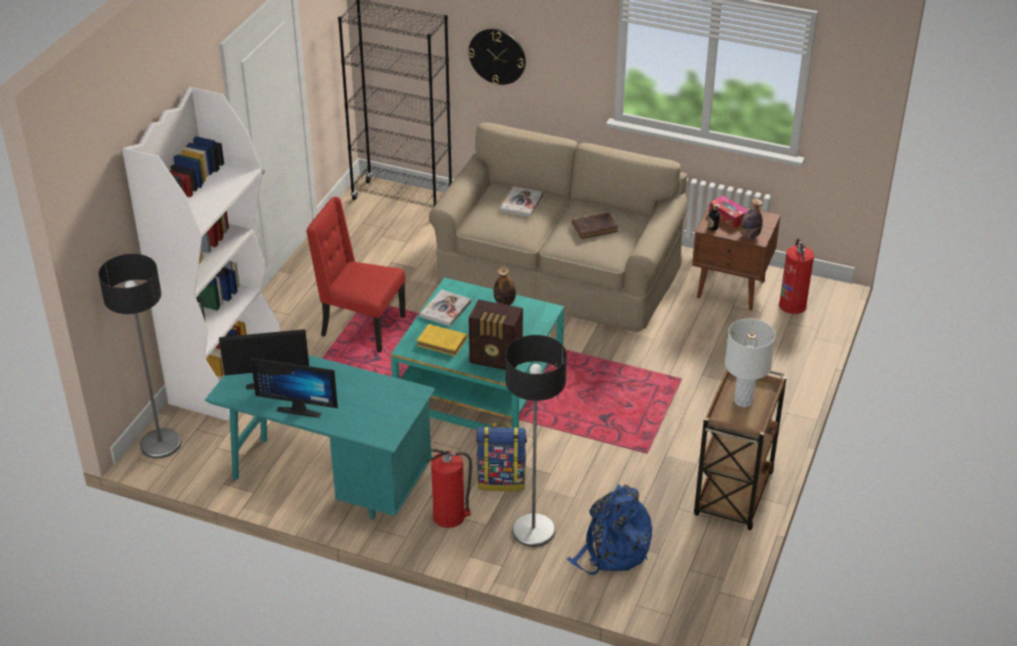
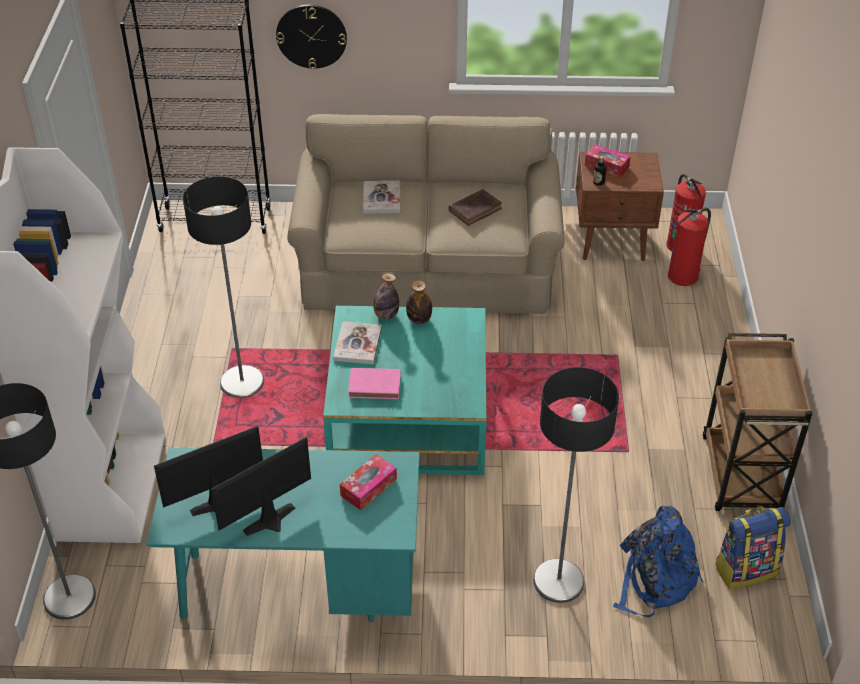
camera: 20 degrees left, 5 degrees up
(300, 408) = (273, 523): monitor -> monitor turned 150 degrees clockwise
(361, 327) = (242, 382): red chair -> floor lamp
(383, 402) = (368, 487): none -> tissue box
(443, 342) = (376, 386): yellow book -> pink book
(450, 516) = (458, 591): fire extinguisher -> fire extinguisher (683, 276)
(496, 359) = (447, 391): radio -> none
(502, 480) = (492, 528): backpack -> backpack (745, 568)
(743, 400) = (762, 377): white table lamp -> none
(749, 236) = (640, 183): bottle -> bottle (386, 315)

